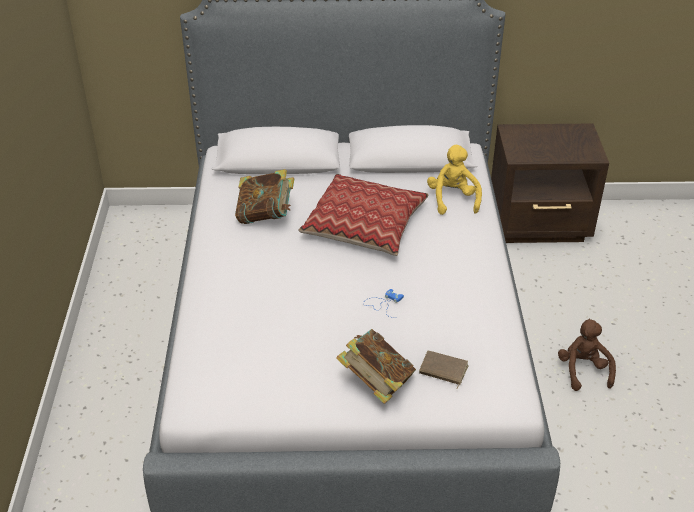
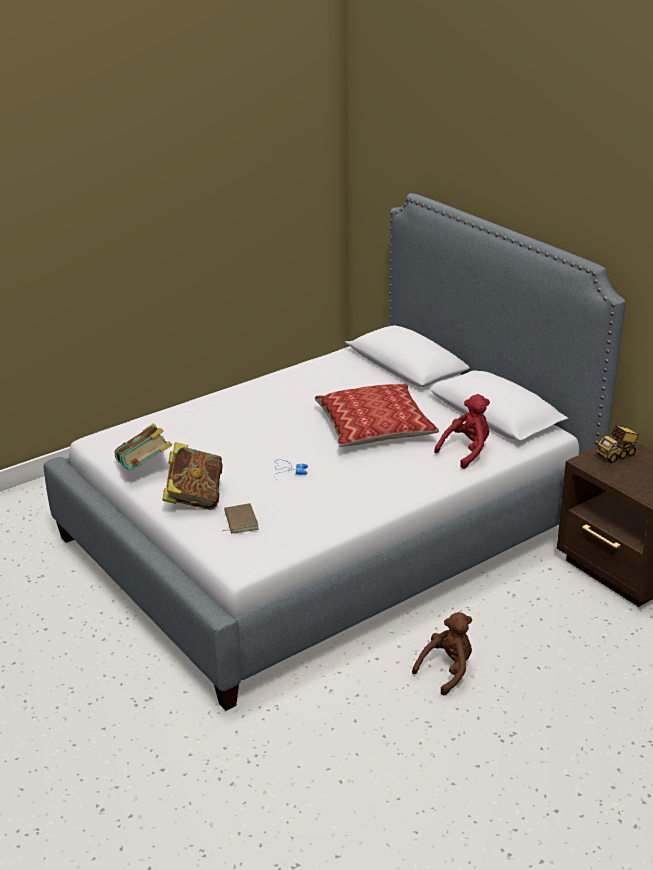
camera: 55 degrees right, 10 degrees down
(266, 216) = (328, 386): book -> book (145, 469)
(453, 199) = (466, 451): yellow plush toy -> red plush toy
(522, 140) = (616, 455): none -> toy truck

